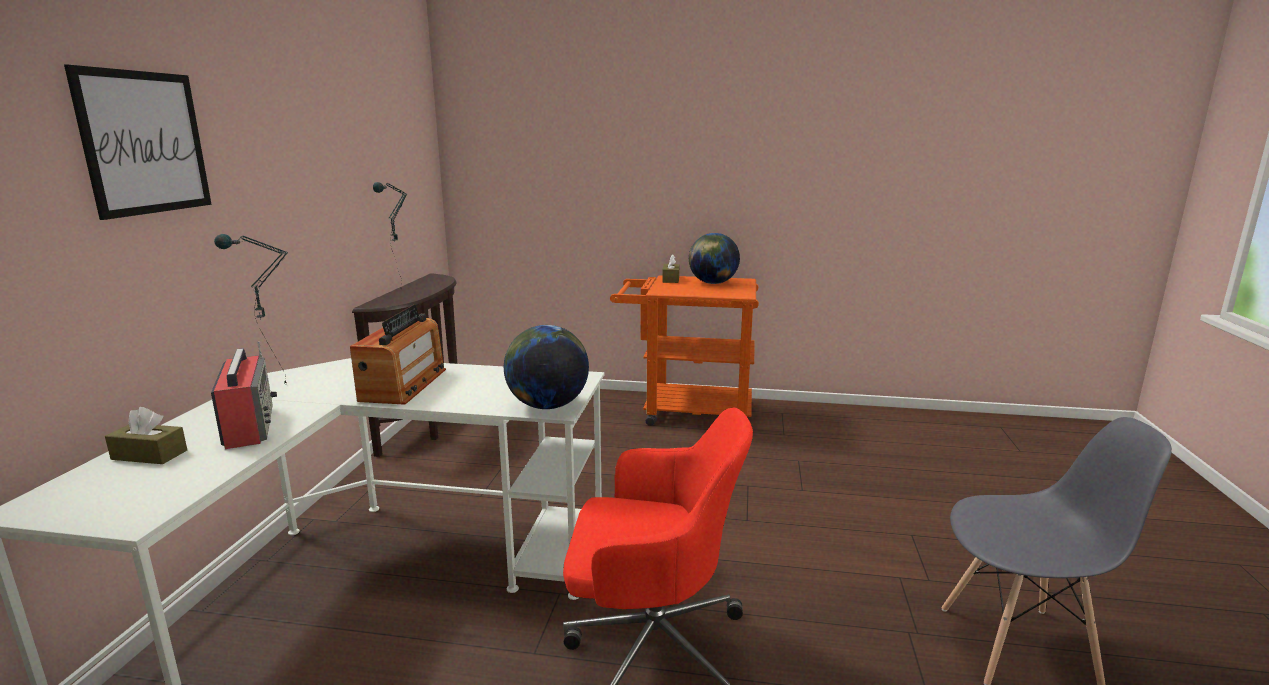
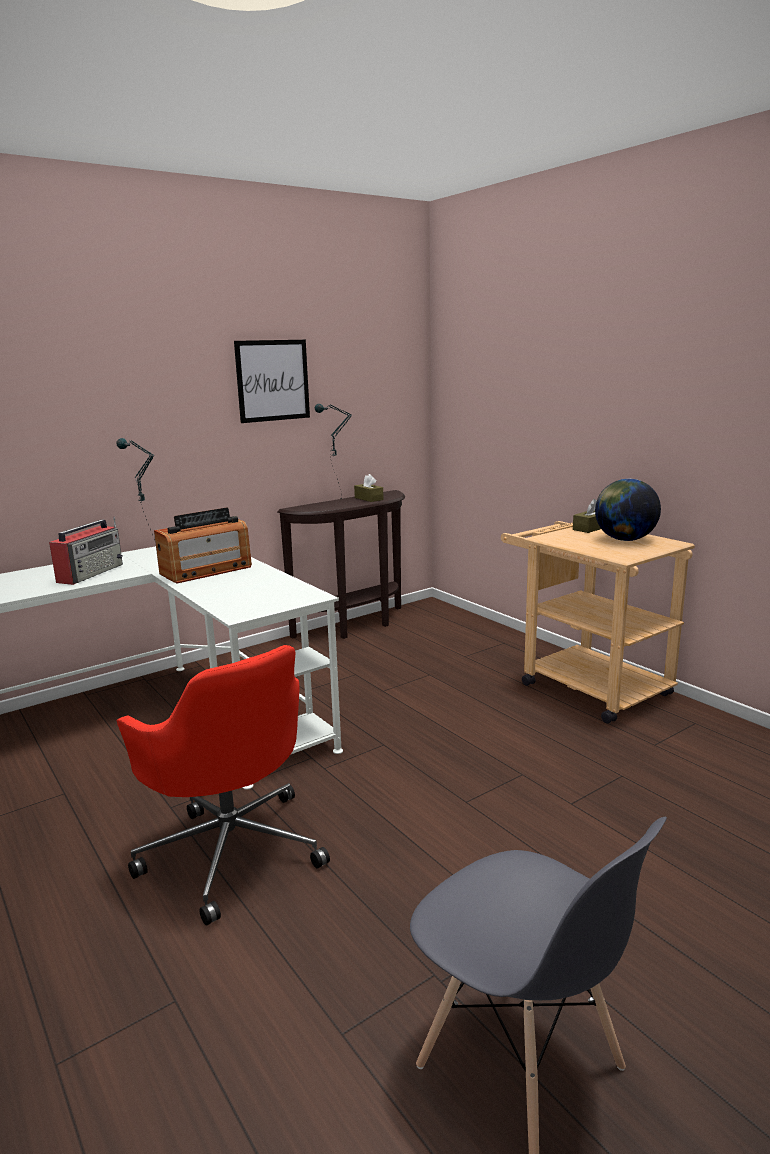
camera: 45 degrees right, 0 degrees up
(144, 143) = (79, 374): picture -> picture (272, 380)
(149, 455) = (29, 576): brown tissue box -> brown tissue box (369, 498)
(547, 405) = (240, 609): globe -> none
(686, 411) = (584, 685): orange cart -> beige cart

